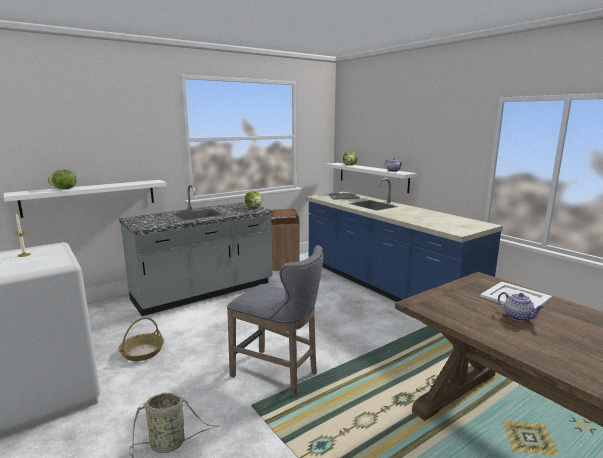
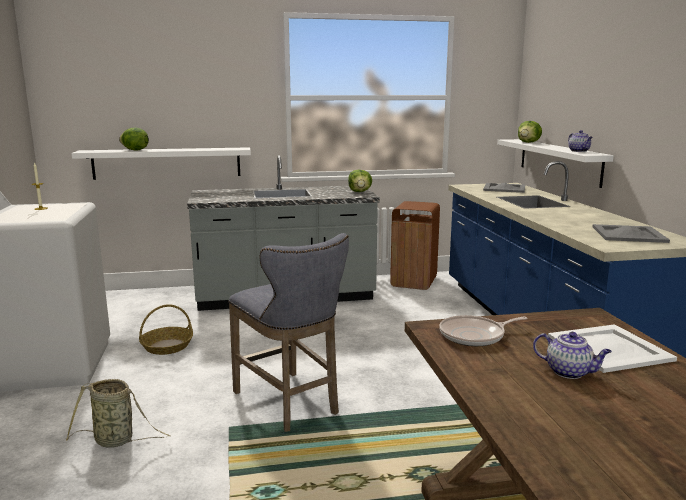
camera: 25 degrees right, 0 degrees up
(445, 304) = (475, 335): none -> frying pan
(455, 222) = (629, 234): none -> grey tray
(518, 317) = (569, 372): teapot -> teapot turned 45 degrees counterclockwise

